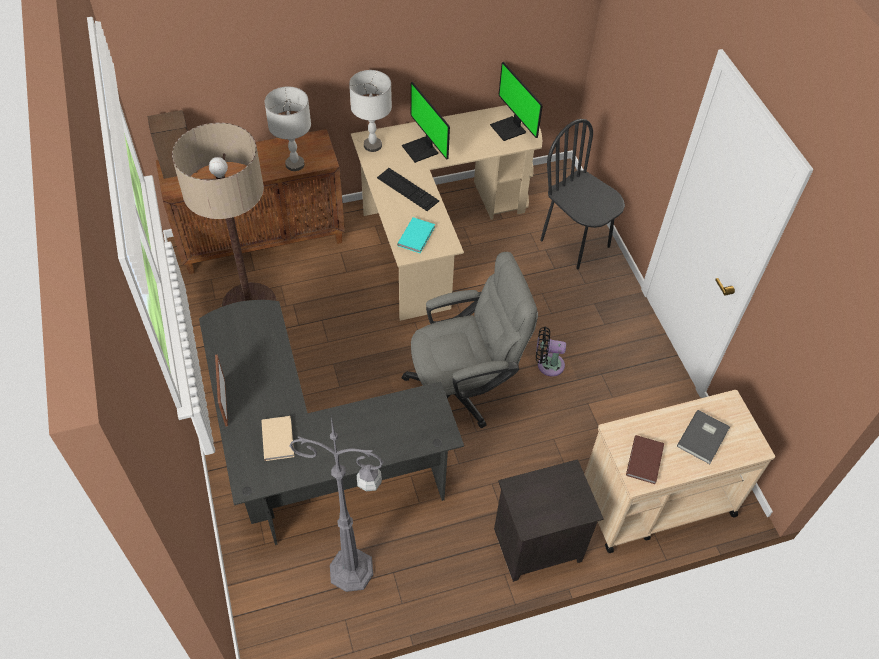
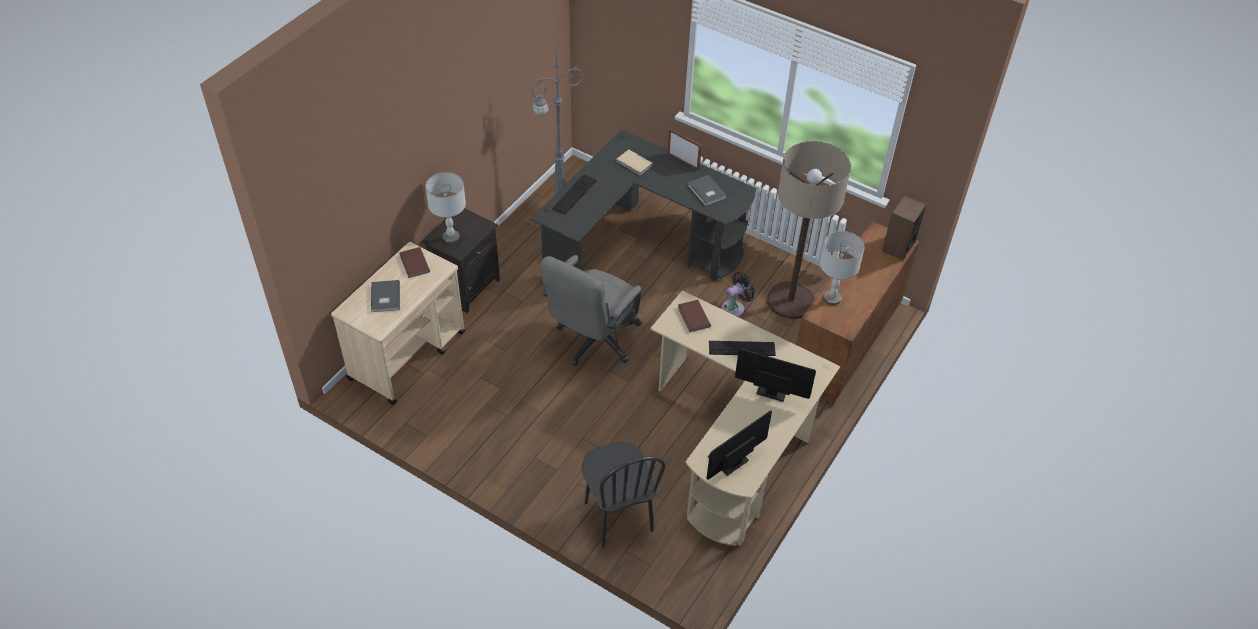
camera: 140 degrees right, 5 degrees down
(251, 347) = (706, 192): none -> grey book
(372, 145) = (810, 366): grey table lamp -> grey table lamp (451, 237)
(387, 442) = (574, 194): none -> keyboard
(417, 236) = (693, 317): turquoise book -> brown book
(509, 129) = (729, 460): monitor -> monitor turned 60 degrees counterclockwise
(547, 364) = (551, 396): black fan -> black fan (735, 308)
(575, 243) = (618, 517): black chair -> black chair turned 60 degrees clockwise

